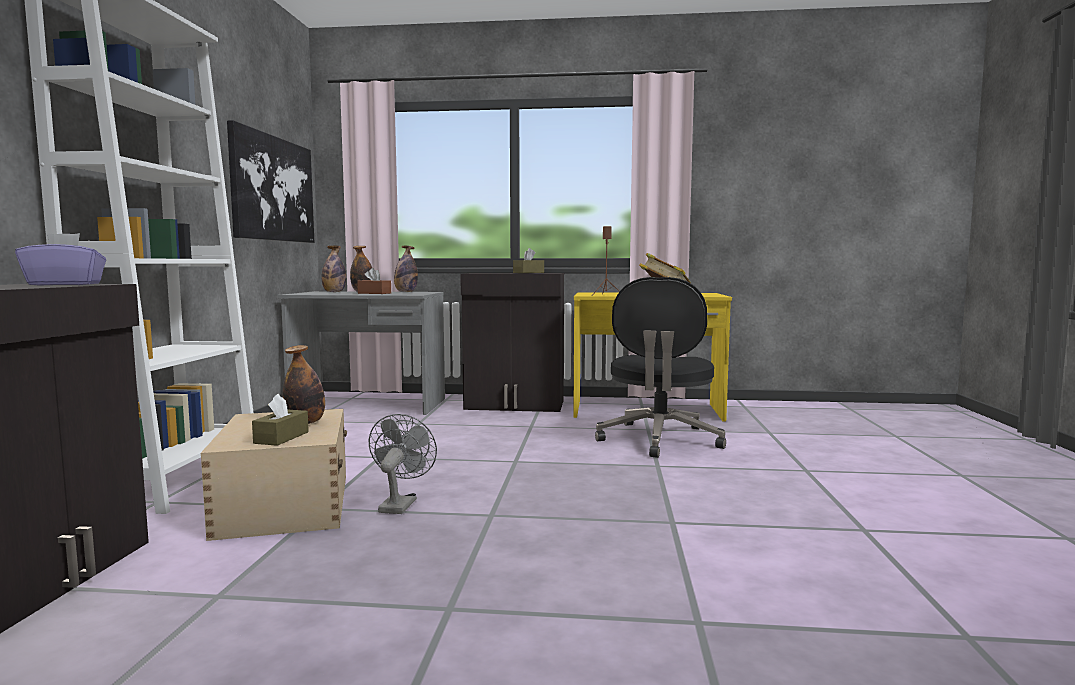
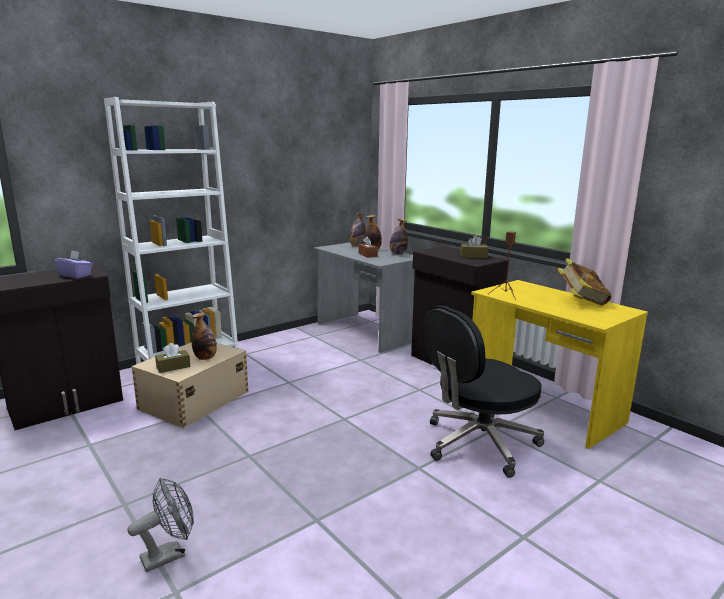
camera: 45 degrees right, 10 degrees up
(273, 189) = (316, 174): picture -> none
(400, 504) = (231, 424): grey fan -> grey fan (169, 554)

